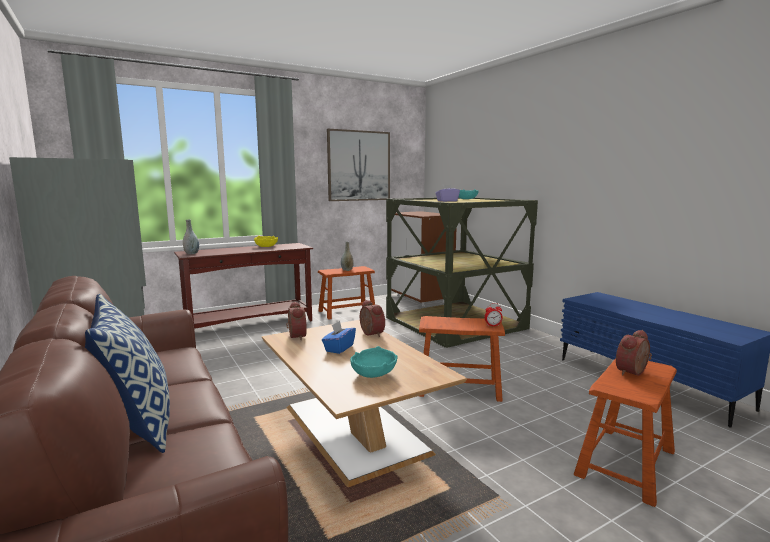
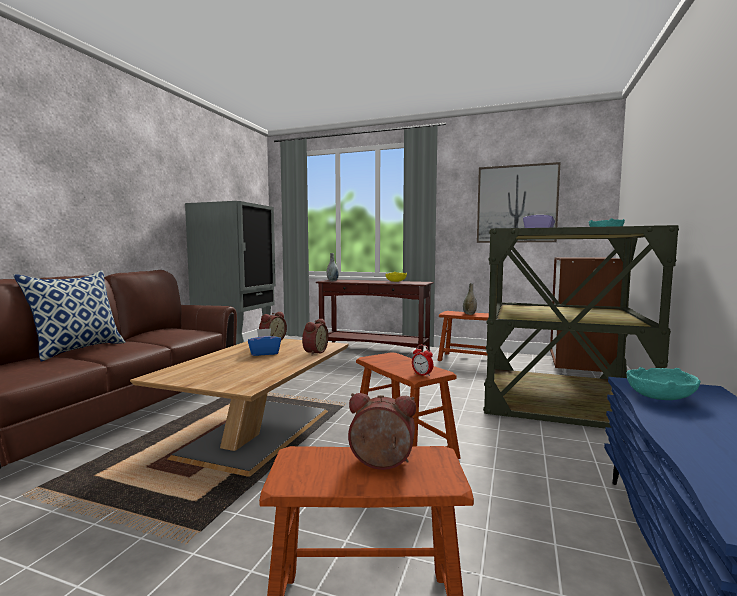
camera: 50 degrees right, 5 degrees down
(373, 373) = (220, 370): turquoise bowl -> turquoise bowl (658, 397)

